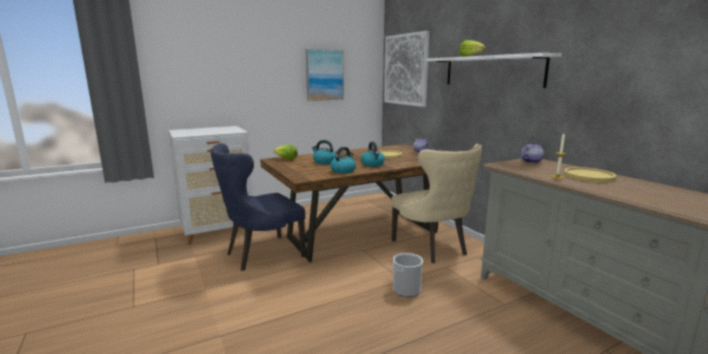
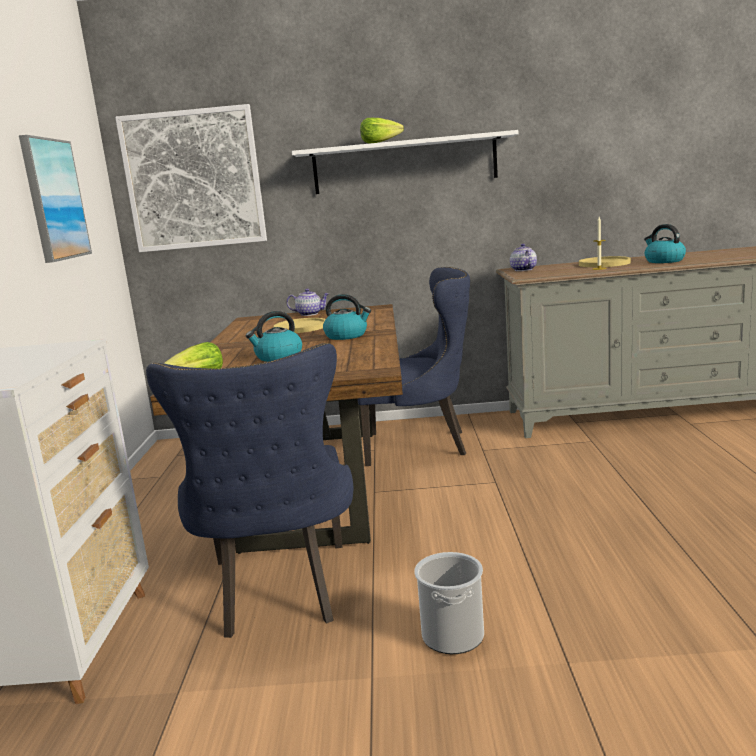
camera: 60 degrees left, 0 degrees up
(343, 170) = (362, 350): kettle -> kettle (663, 261)
(406, 290) = (523, 484): bucket -> bucket (452, 635)
(432, 247) = (420, 445): beige chair -> blue chair

